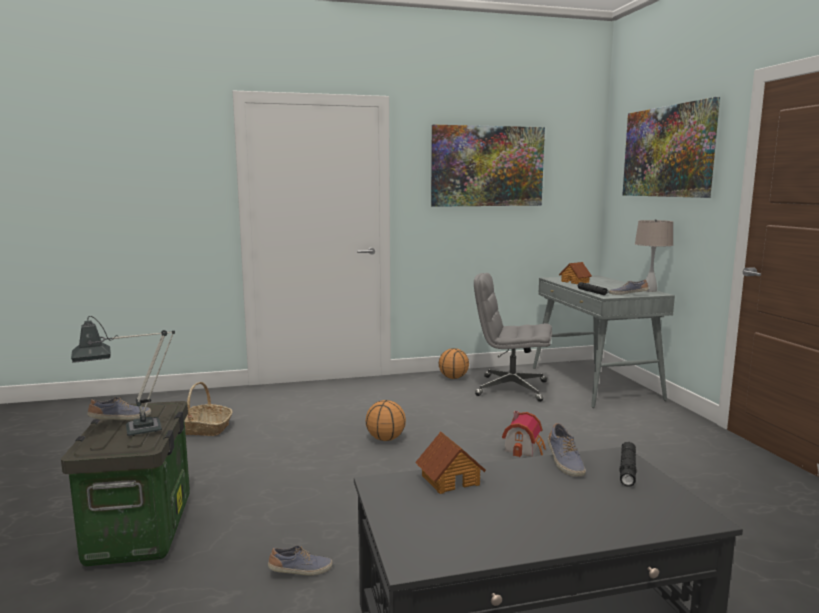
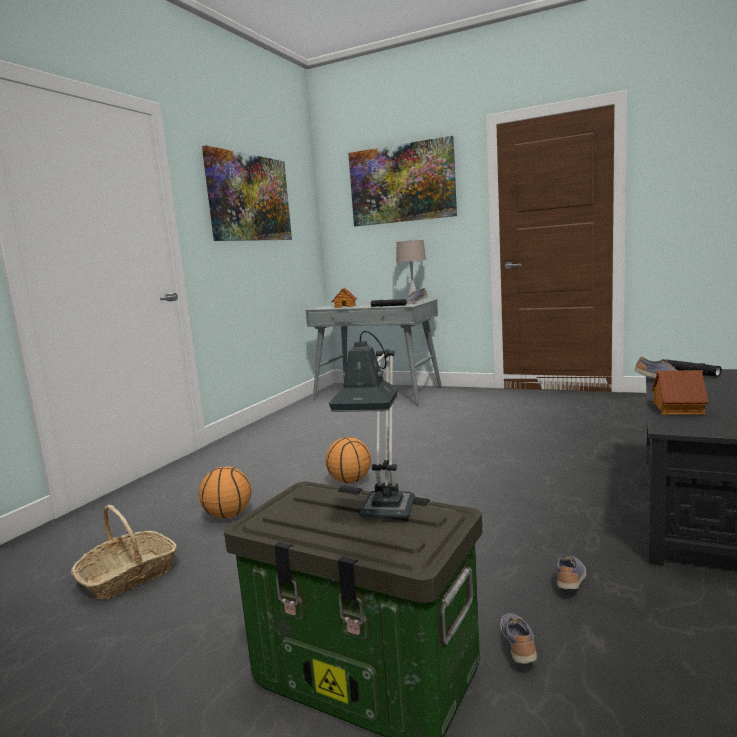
camera: 50 degrees left, 0 degrees up
(121, 419) = (322, 521): shoe -> shoe (519, 646)
(453, 378) = (272, 426): basketball -> basketball (228, 515)
(510, 388) = (336, 415): grey office chair -> none
(524, 448) = (450, 439): toy house -> none

